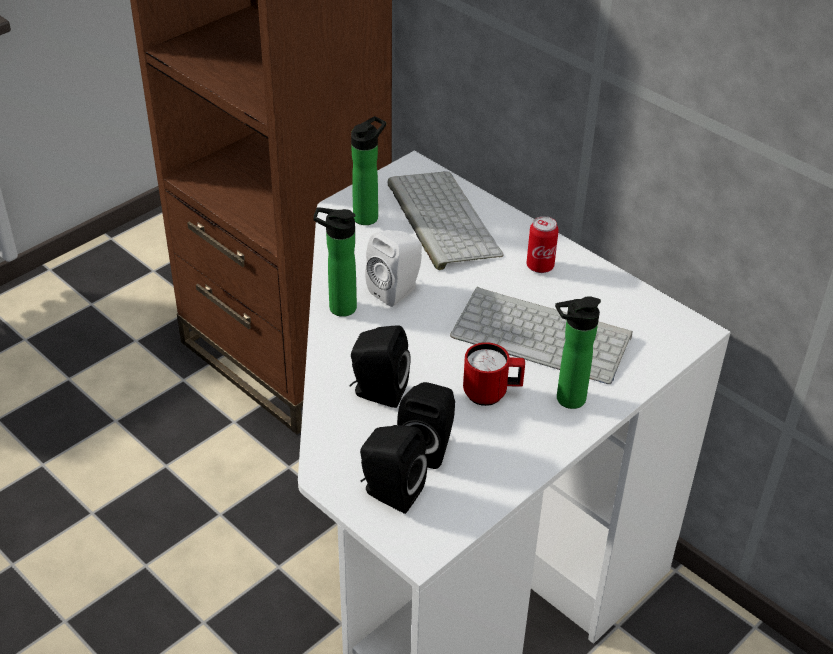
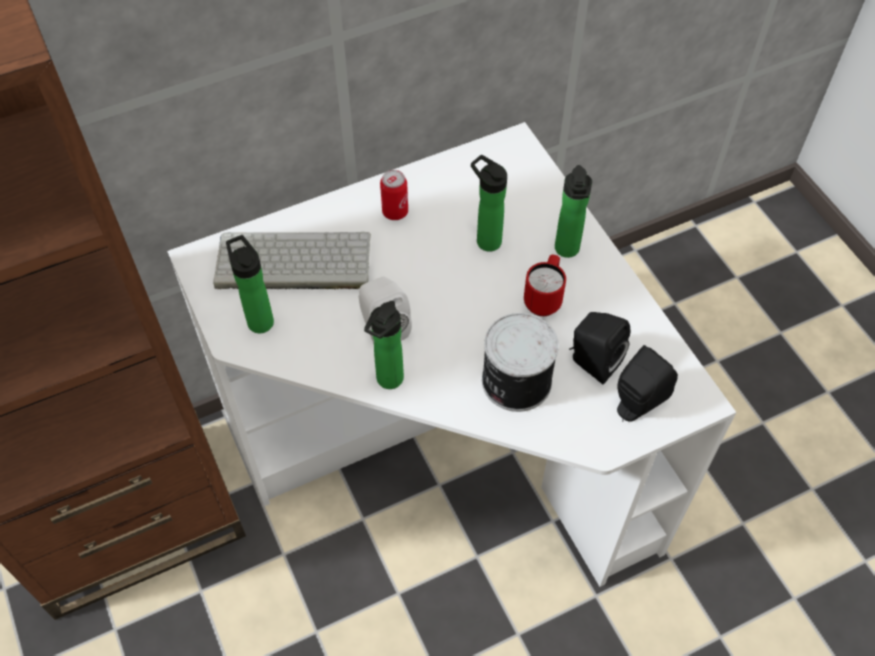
camera: 70 degrees left, 15 degrees up
(377, 392) = (514, 381): black speaker -> can
(544, 335) = (485, 239): keyboard -> bottle

